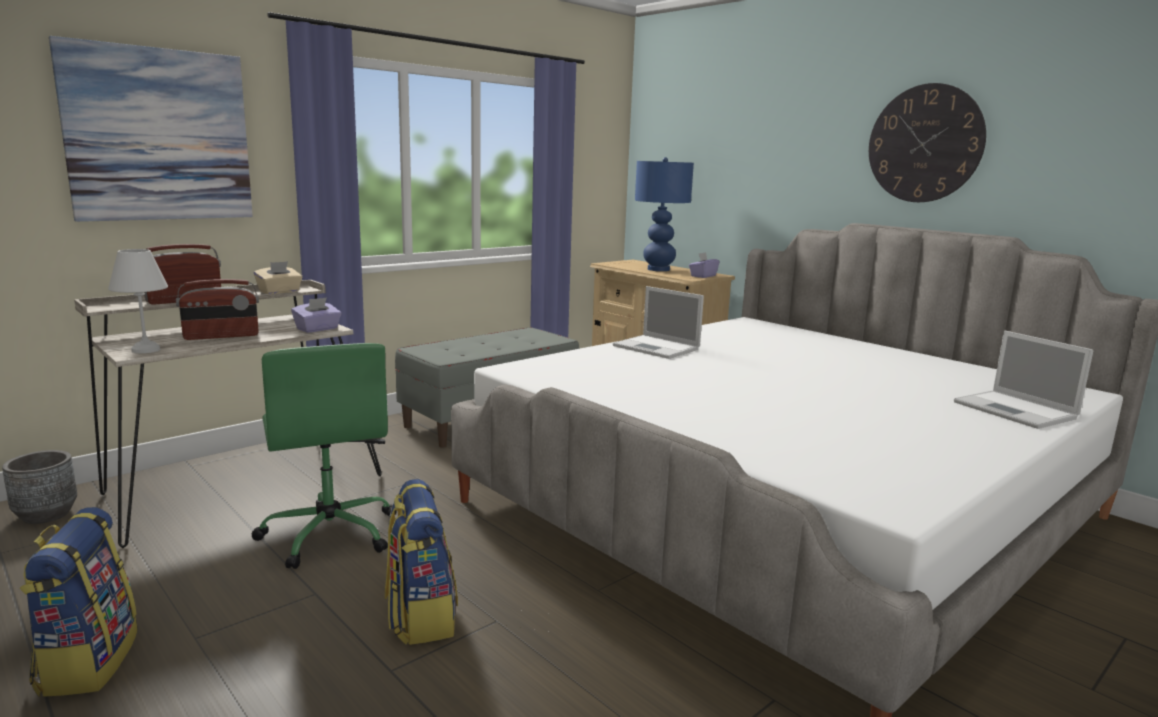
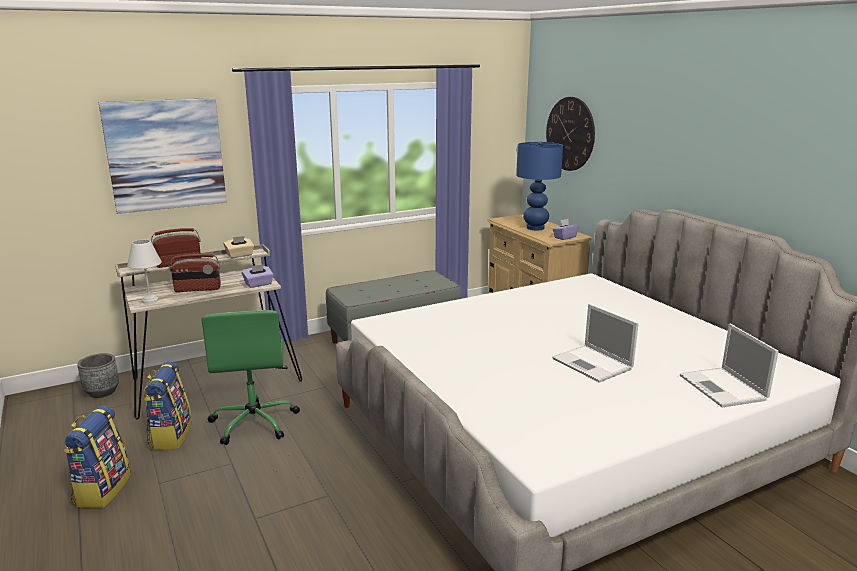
camera: 15 degrees right, 5 degrees up
(420, 616) = (285, 486): backpack -> backpack (170, 436)
(657, 348) = (494, 306): laptop -> laptop (593, 364)
(925, 144) = (724, 151): wall clock -> wall clock (570, 134)

